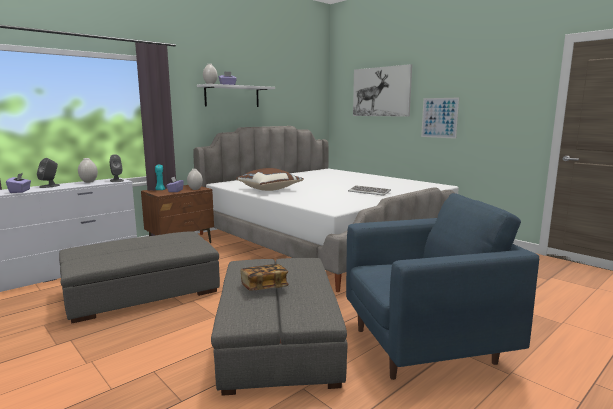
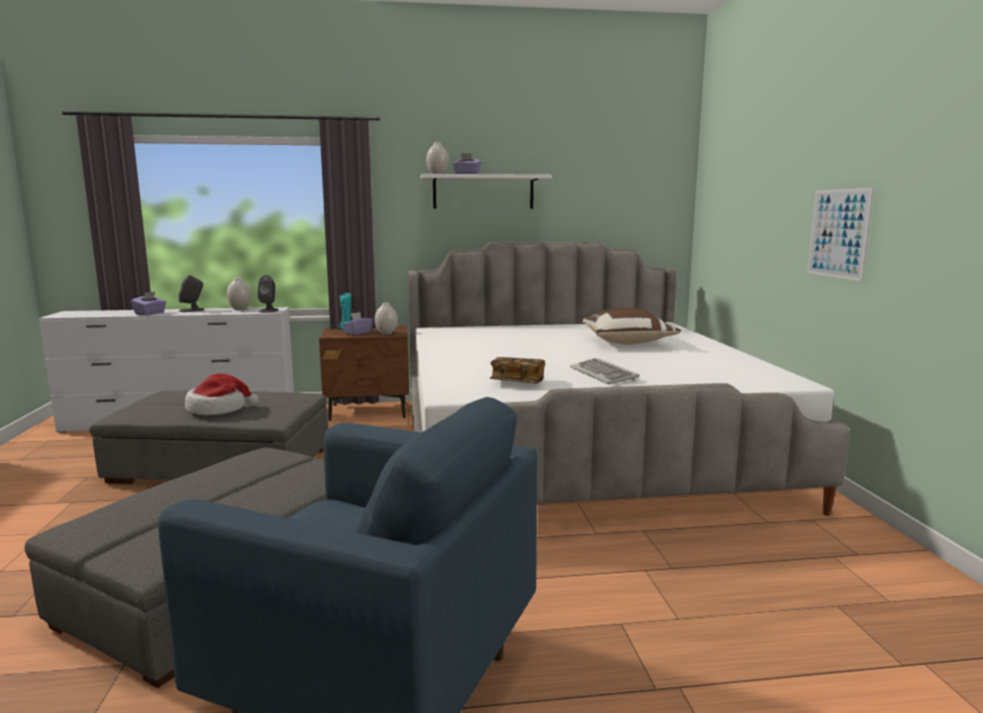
camera: 35 degrees right, 0 degrees up
(151, 249) = (218, 409): none -> hat
(264, 287) = (193, 494): book -> book (517, 383)
(269, 189) = (465, 347): brown pillow -> brown pillow (626, 342)
(381, 92) = (758, 178): picture -> none

